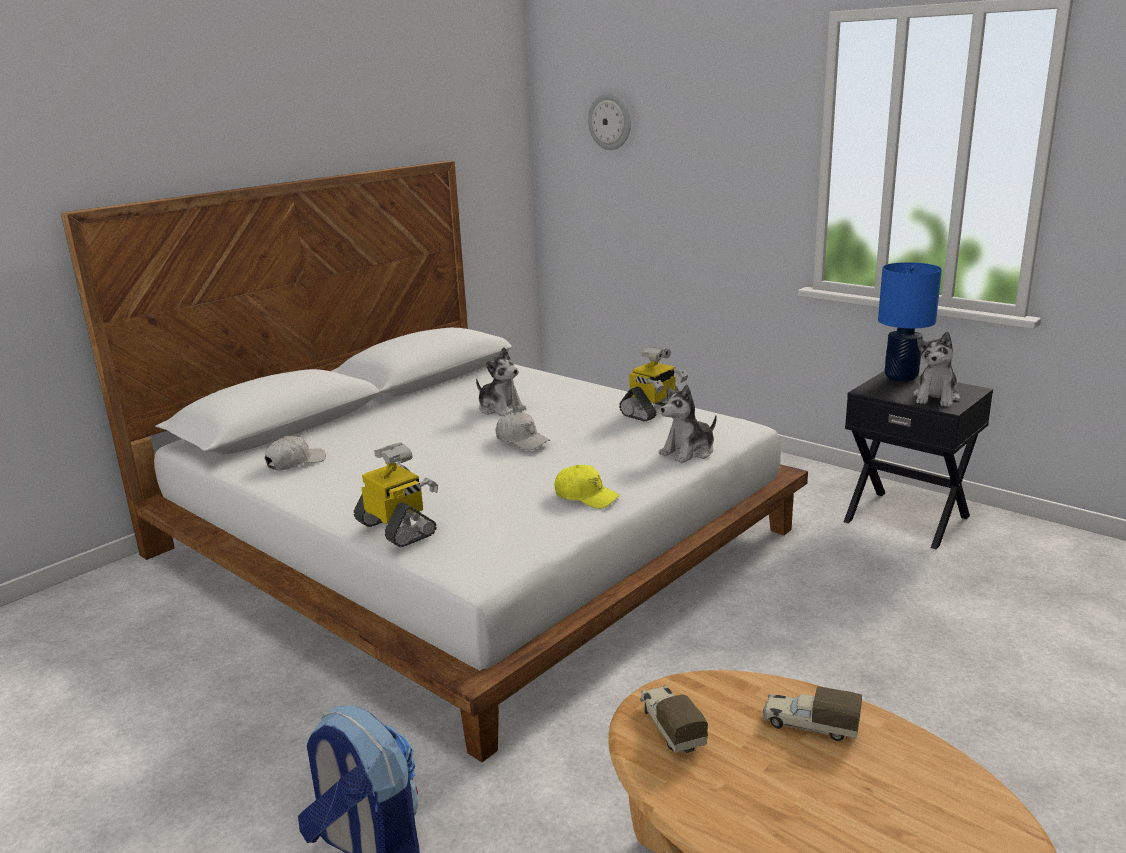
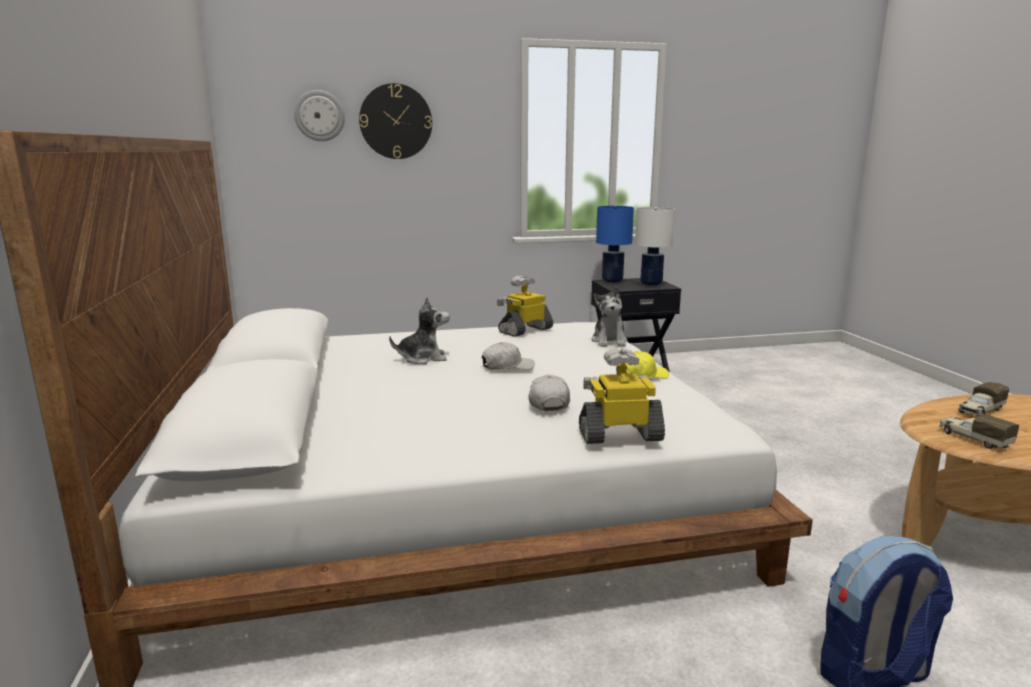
camera: 55 degrees left, 5 degrees down
(295, 462) = (376, 445): white cap -> white cap (548, 402)
(653, 411) = (525, 330): toy robot -> toy robot turned 120 degrees counterclockwise
(671, 727) = (973, 439): toy truck -> toy truck turned 45 degrees clockwise
(679, 128) = (395, 121): none -> wall clock
(936, 397) = (651, 284): plush toy -> white table lamp

